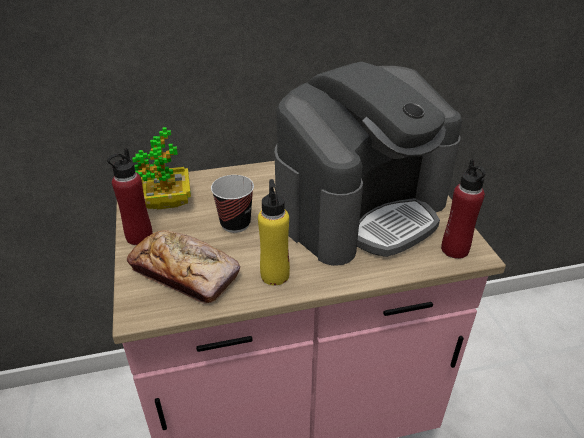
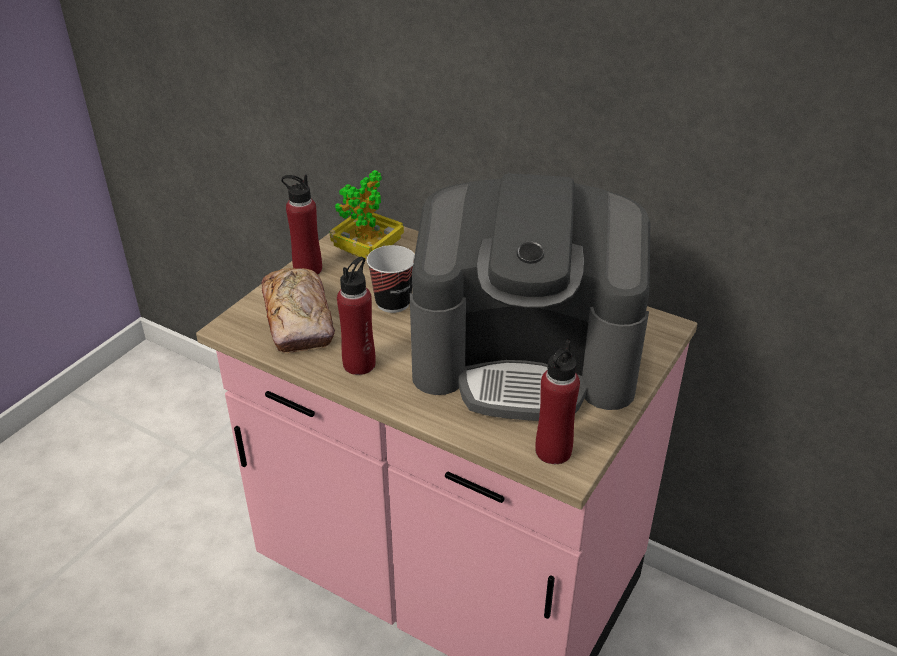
camera: 45 degrees right, 0 degrees up
(275, 275) = (359, 364): yellow bottle -> red bottle

